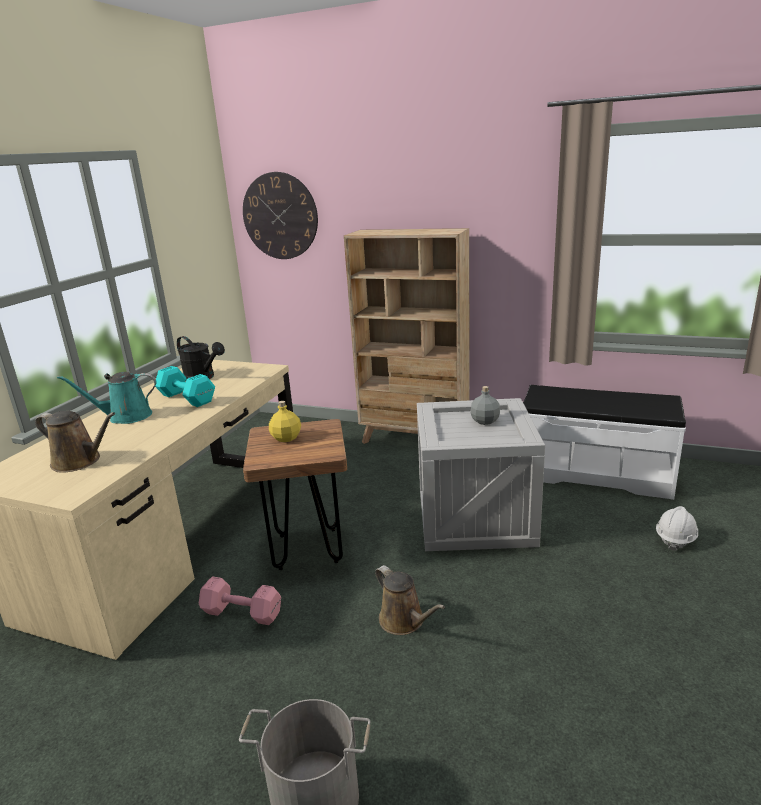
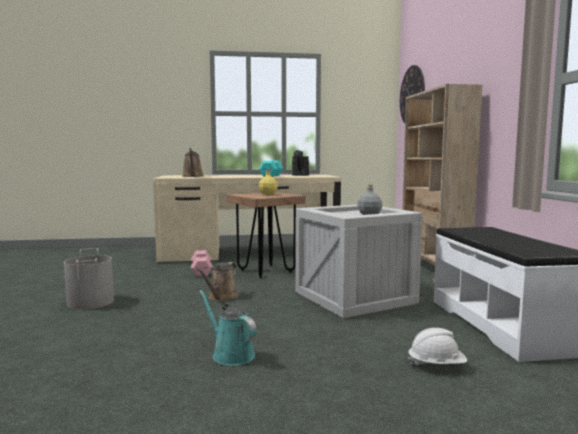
camera: 60 degrees right, 15 degrees down
(126, 417) = (240, 175): turquoise watering can -> turquoise watering can (230, 355)

